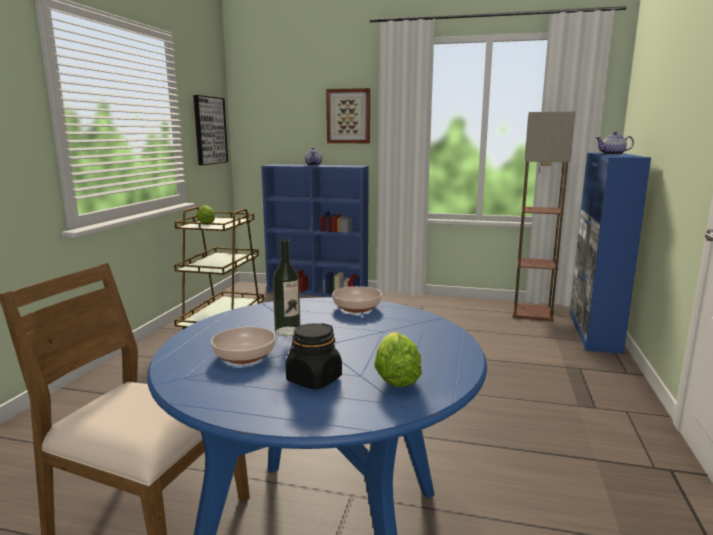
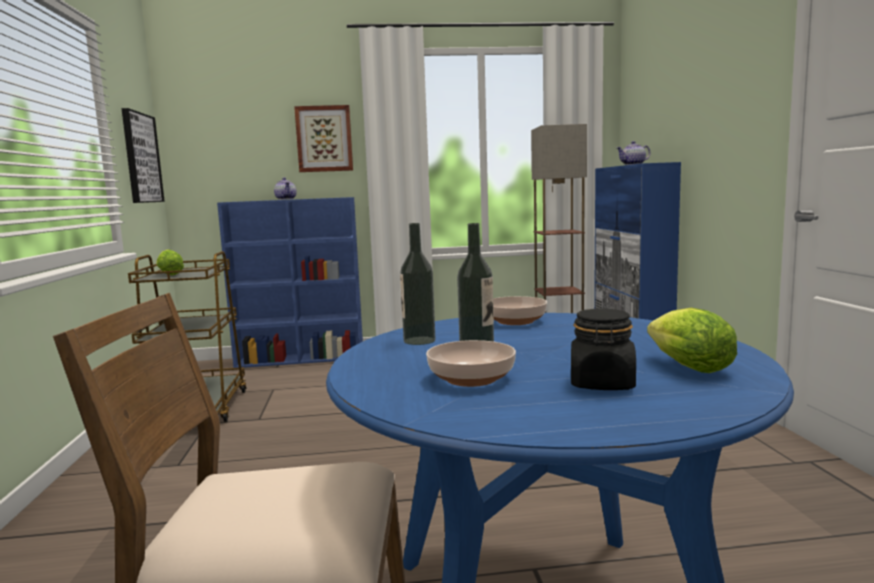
camera: 20 degrees left, 5 degrees down
(266, 315) = (419, 341): none -> bottle

